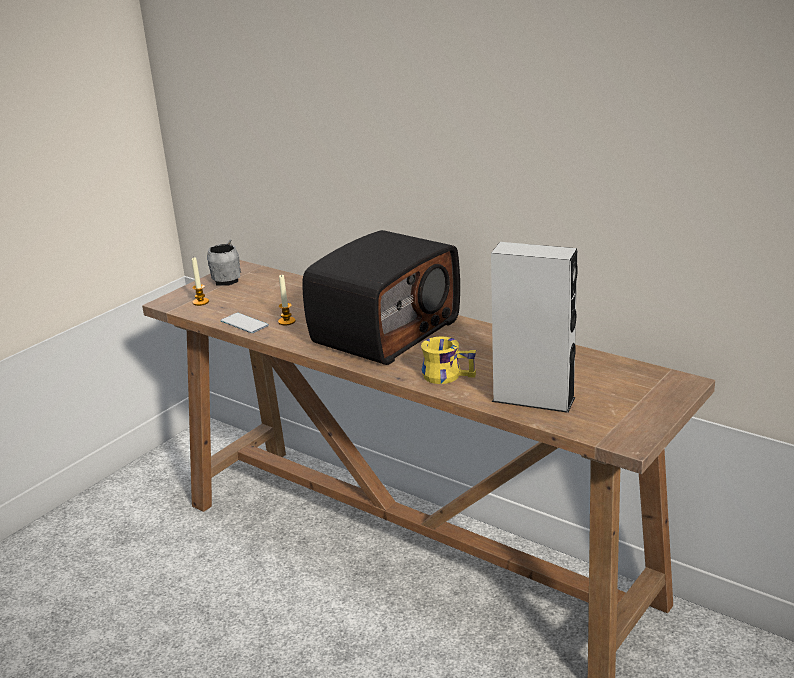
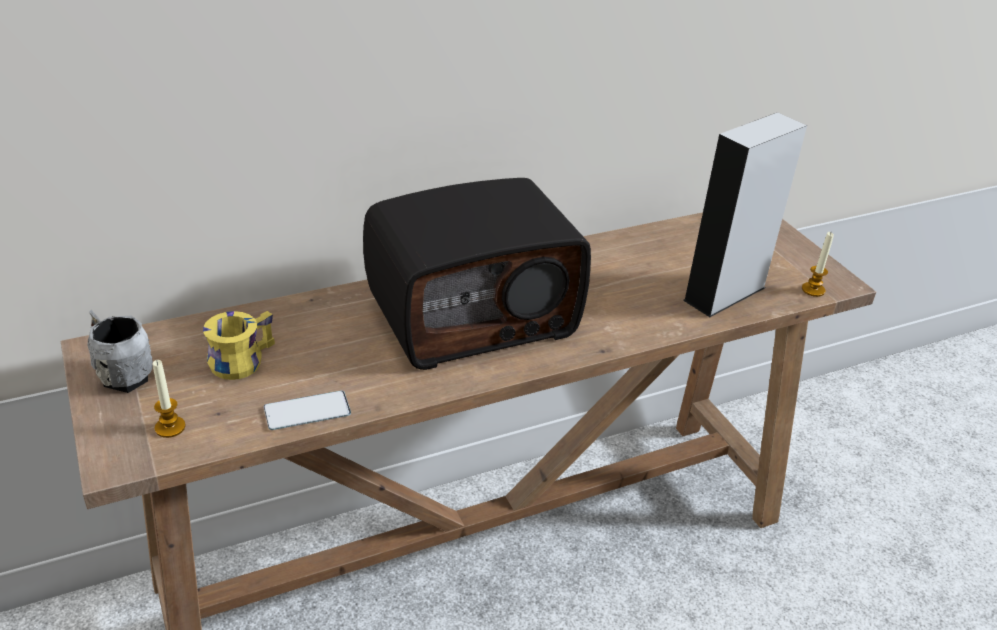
camera: 65 degrees left, 10 degrees up
(286, 321) = (349, 373): candle -> candle (813, 290)
(384, 331) = (472, 314): radio -> radio turned 90 degrees clockwise
(448, 374) = (625, 317): yellow mug -> yellow mug (239, 358)

